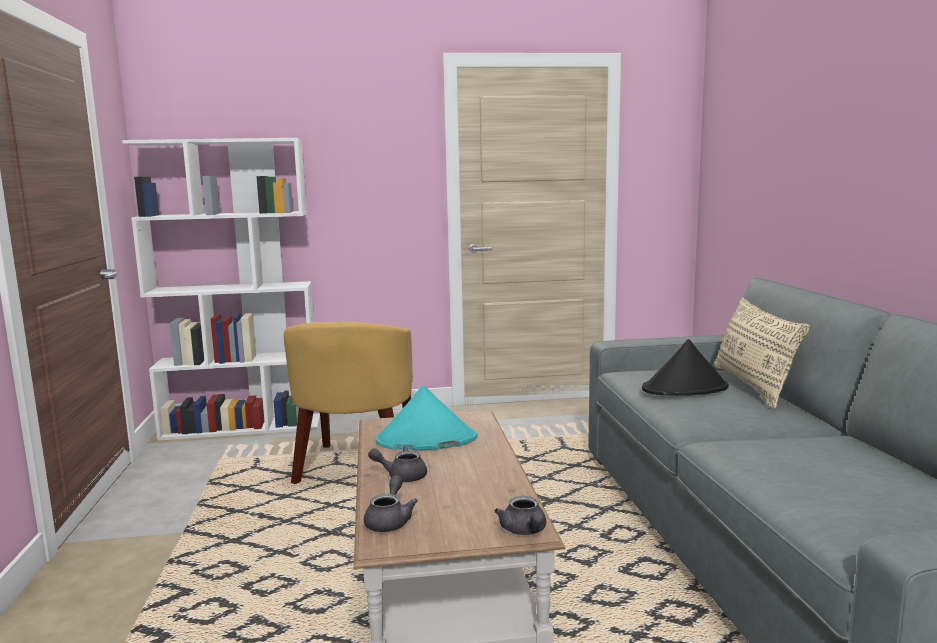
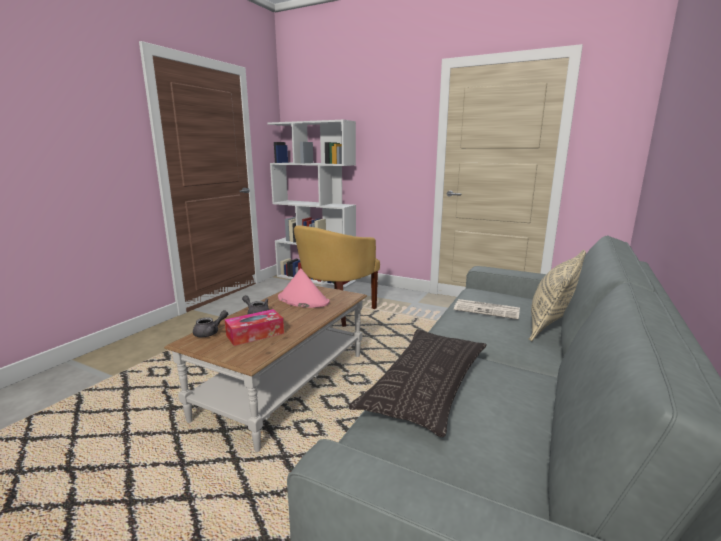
camera: 35 degrees right, 5 degrees up
(426, 440) = (303, 300): turquoise hat -> pink hat
(462, 500) = (255, 334): none -> tissue box
(525, 531) = (247, 359): grey teapot -> none
(685, 389) = (487, 310): black hat -> newspaper
(789, 475) = (426, 385): none -> pillow

